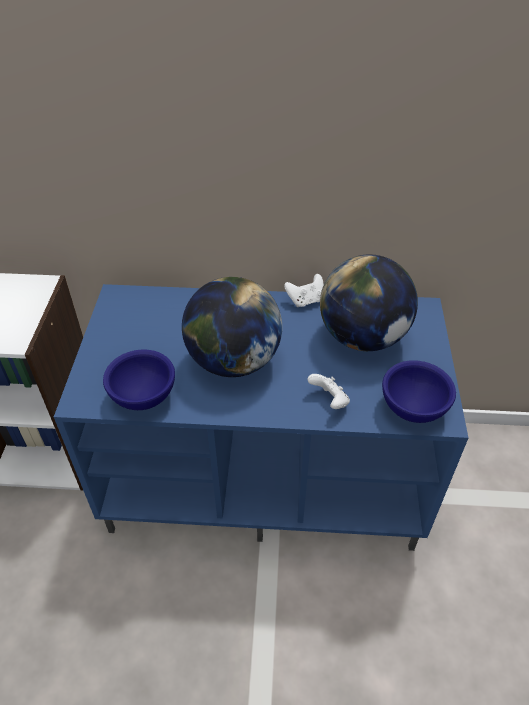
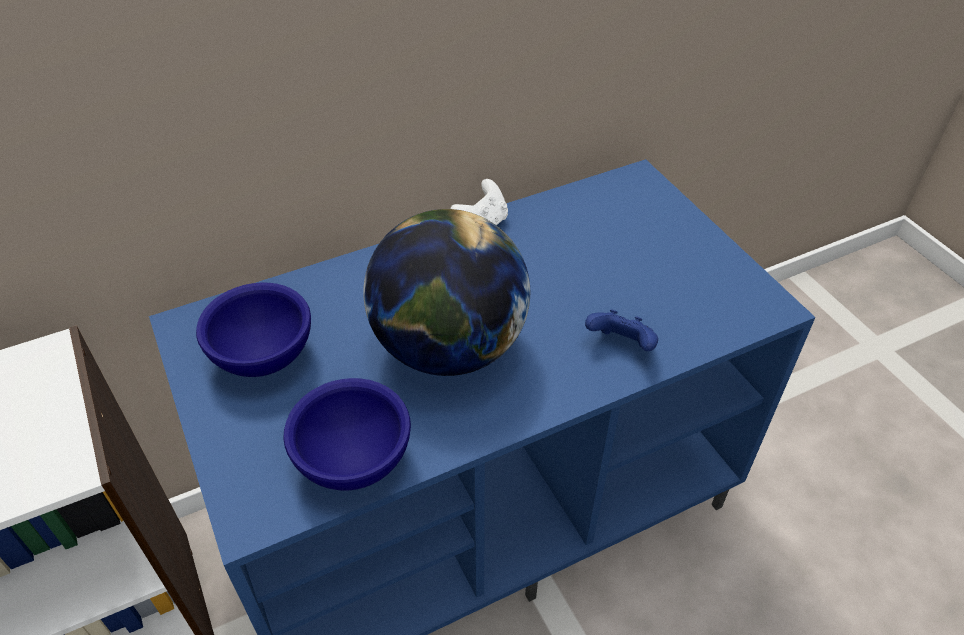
camera: 30 degrees left, 0 degrees up
(329, 401) = (621, 345): white game controller -> blue game controller
(362, 337) = (595, 244): globe -> none
(412, 407) = (726, 308): blue bowl -> blue bowl (263, 355)

